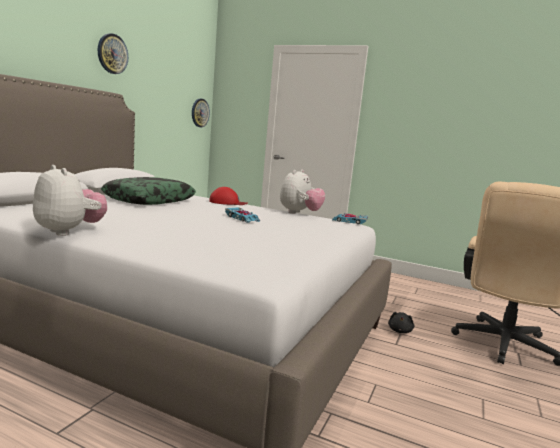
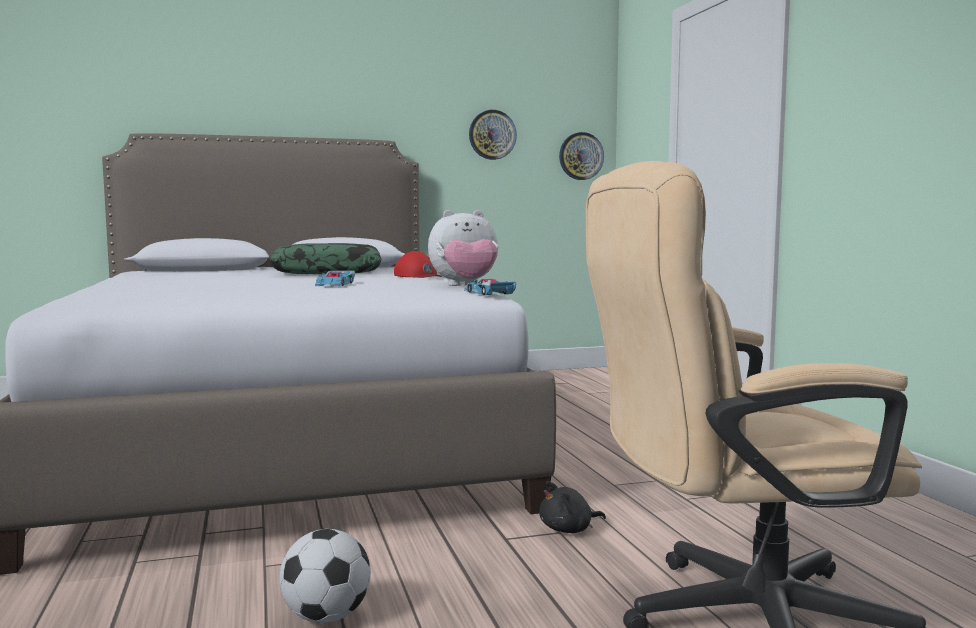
camera: 50 degrees right, 5 degrees down
(69, 232) = (111, 282): plush toy -> none
(112, 54) = (388, 89): wall clock -> wall clock (492, 135)
(444, 410) = (326, 617): none -> football

